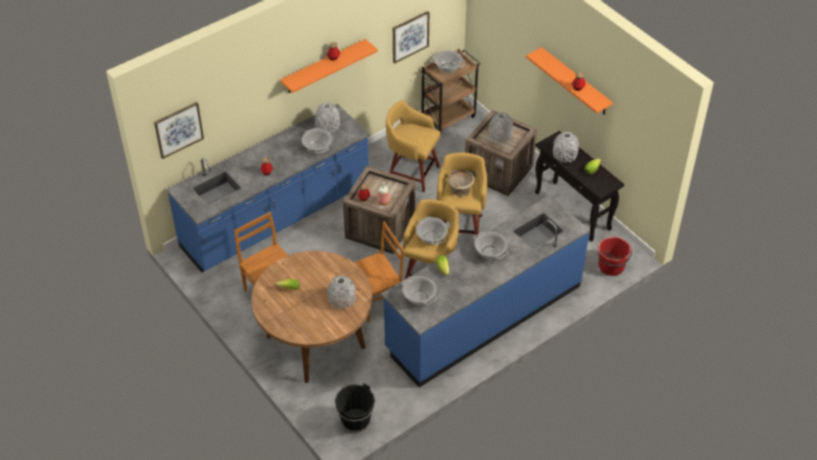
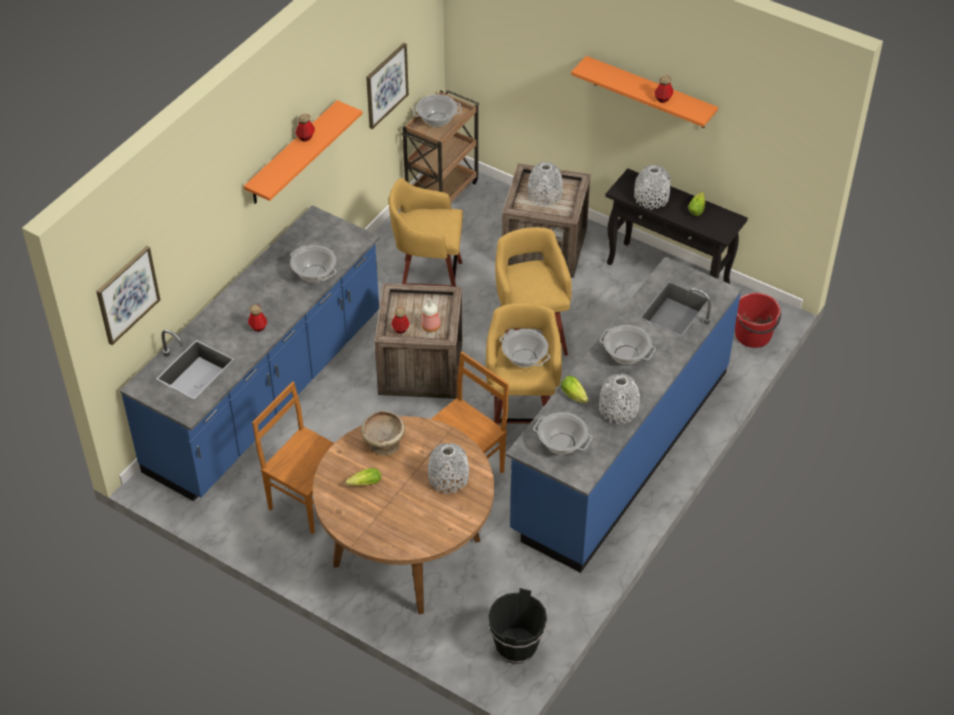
camera: 20 degrees left, 0 degrees up
(327, 125) = (313, 239): grey vase -> grey vase (618, 409)
(460, 189) = (530, 281): beige bowl -> beige bowl (383, 443)

